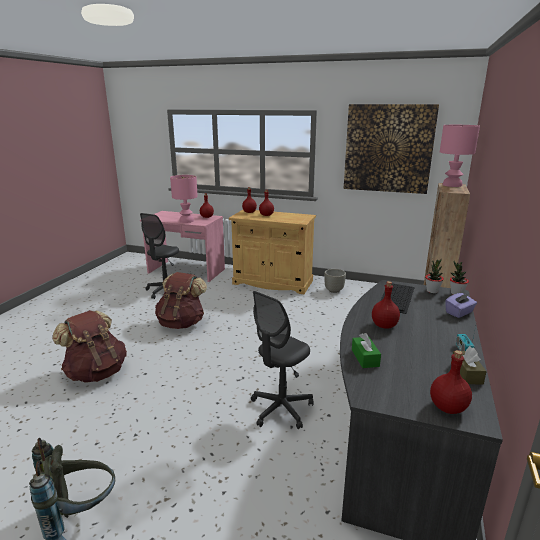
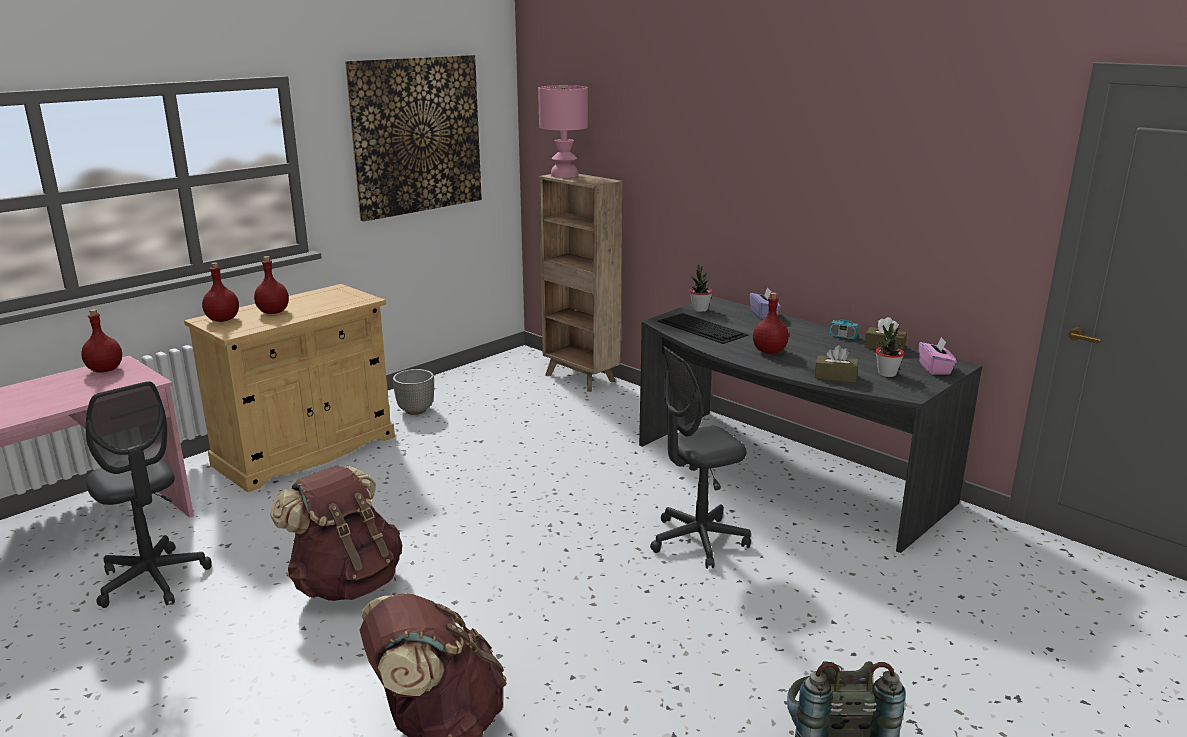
camera: 65 degrees left, 0 degrees up
(186, 221) = (90, 393): pink table lamp -> none
(281, 409) = (698, 541): grey office chair -> grey office chair turned 90 degrees clockwise
(365, 358) = (835, 377): green tissue box -> brown tissue box
(447, 407) = (935, 369): red bottle -> pink tissue box
(456, 293) = (716, 302): potted plant -> potted plant (887, 374)

